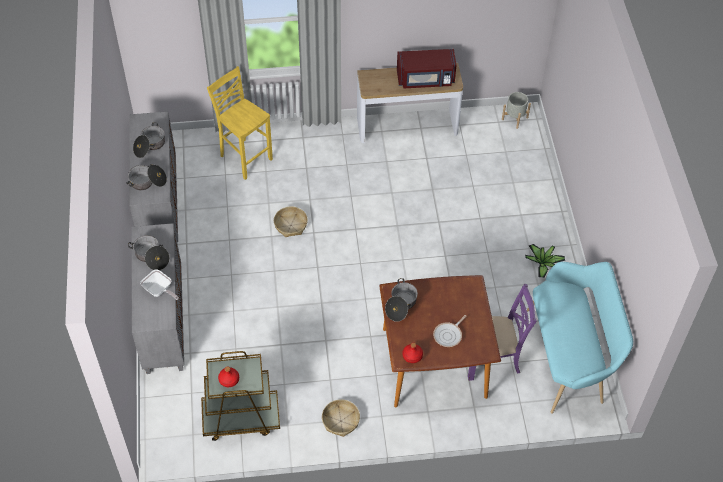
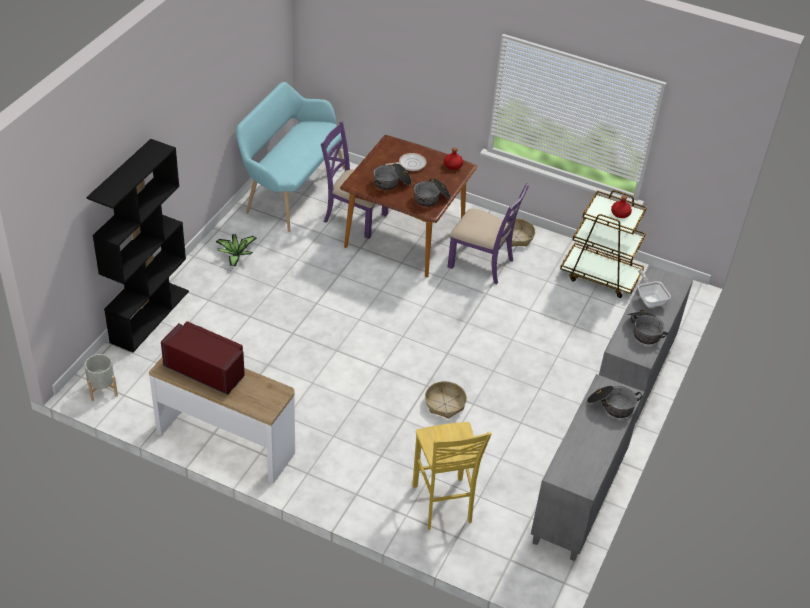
camera: 150 degrees left, 10 degrees down
(149, 146) = (587, 446): cooking pot -> cooking pot (392, 183)
(350, 371) = (481, 263): none -> purple chair
(545, 180) = (149, 316): none -> black bookcase

